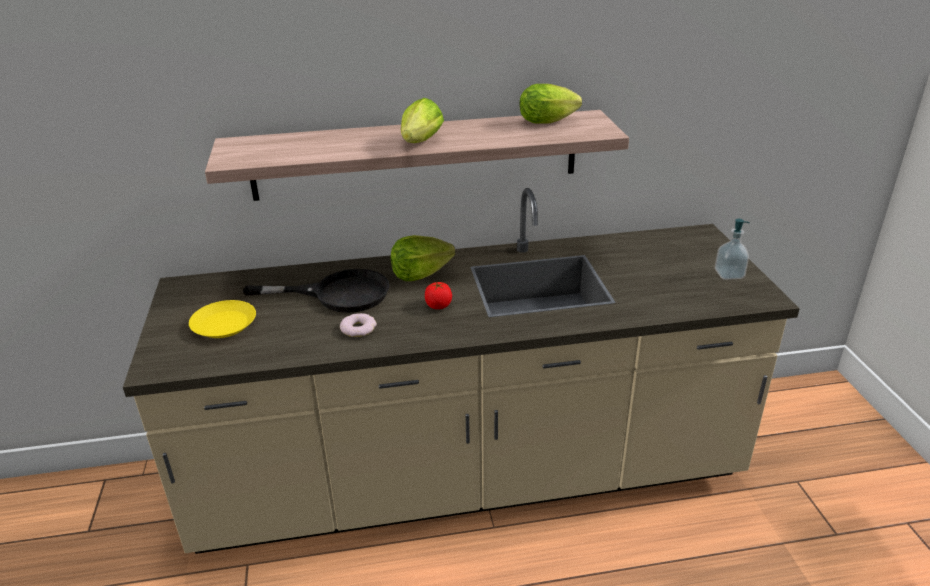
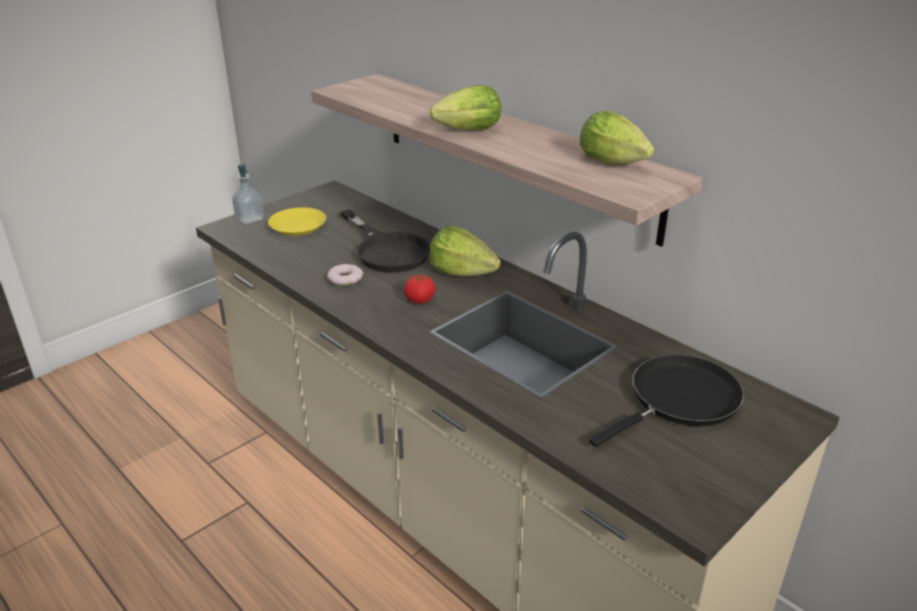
camera: 55 degrees right, 0 degrees up
(660, 259) = (679, 400): none -> black frying pan
(729, 274) = (715, 466): soap dispenser -> soap dispenser (249, 219)

